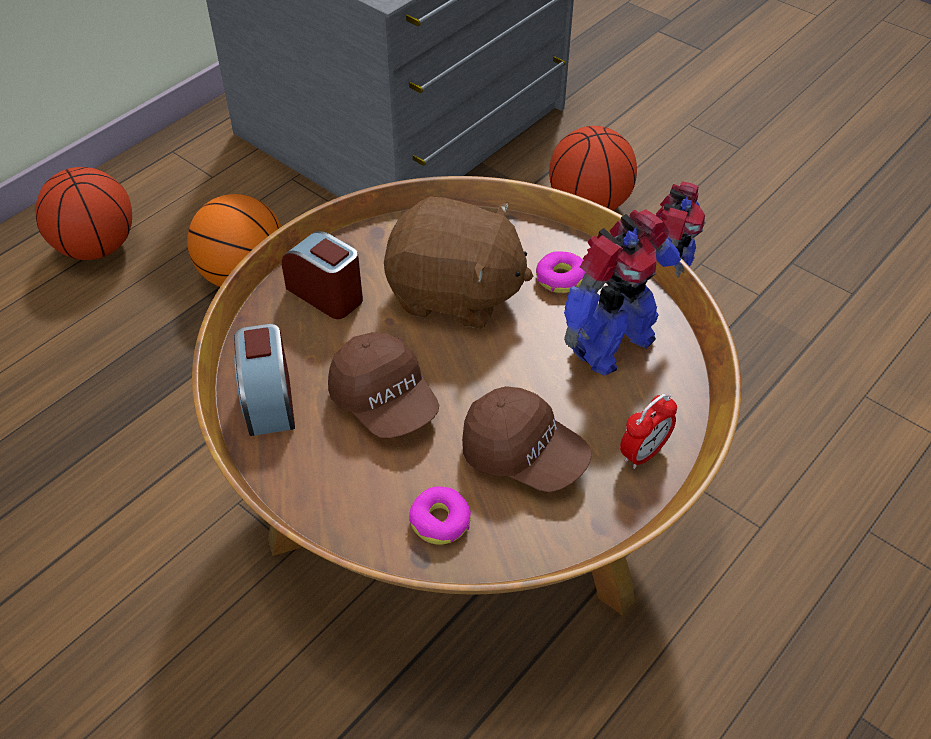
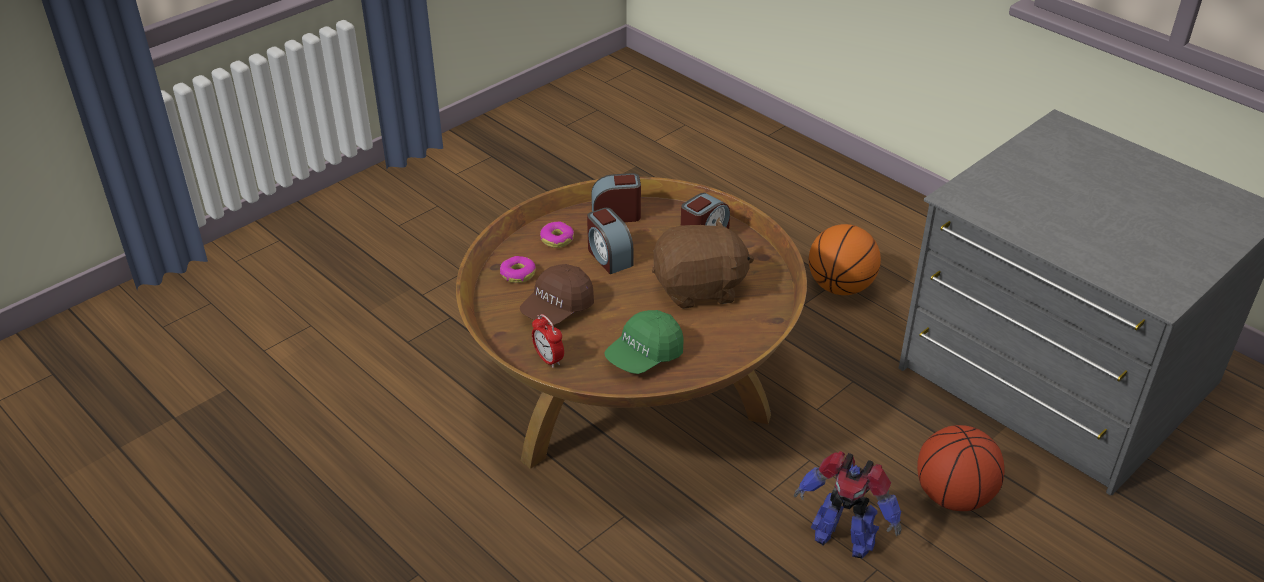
camera: 95 degrees right, 10 degrees down
(97, 248) = (865, 219): basketball -> none
(385, 401) = (609, 257): brown cap -> alarm clock
(455, 294) = (699, 289): brown plush toy -> brown plush toy turned 120 degrees counterclockwise
(560, 278) = (712, 339): donut -> donut (557, 239)
(610, 344) = (644, 356): toy robot -> green cap

